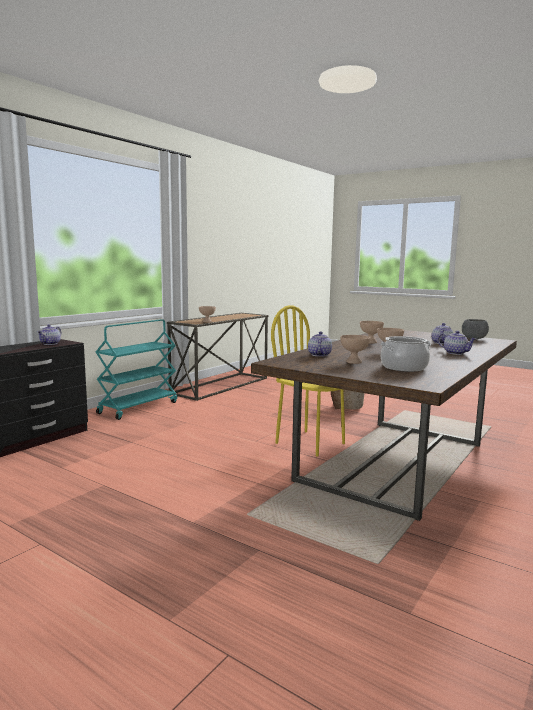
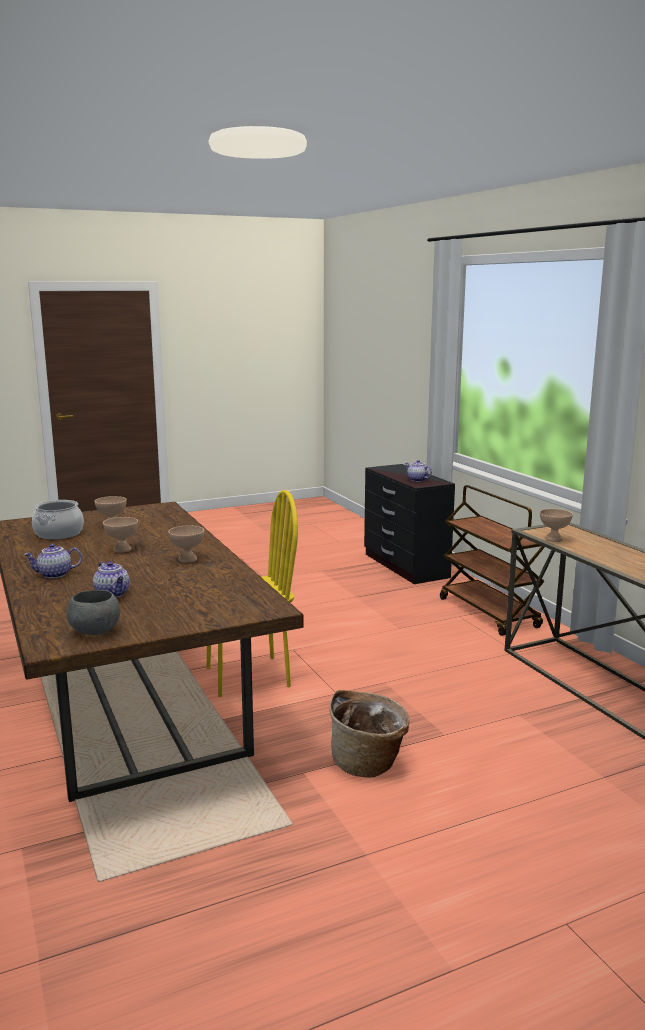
camera: 120 degrees right, 5 degrees up
(138, 407) = (489, 613): turquoise cart -> brown cart
(318, 355) = (162, 523): teapot -> none

